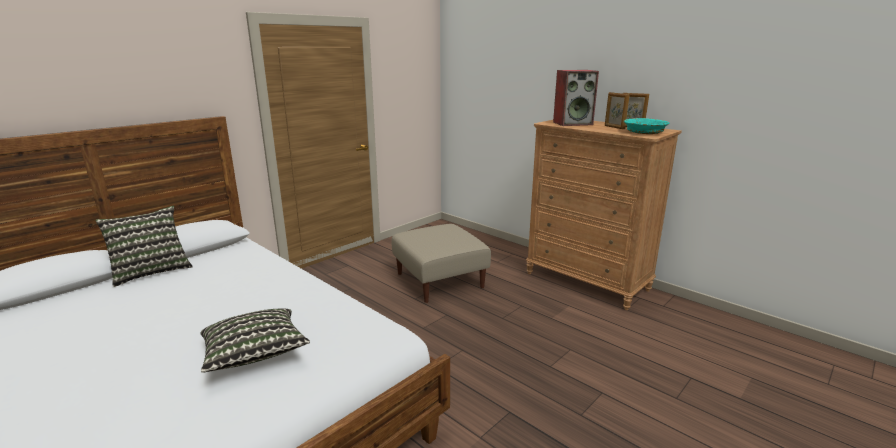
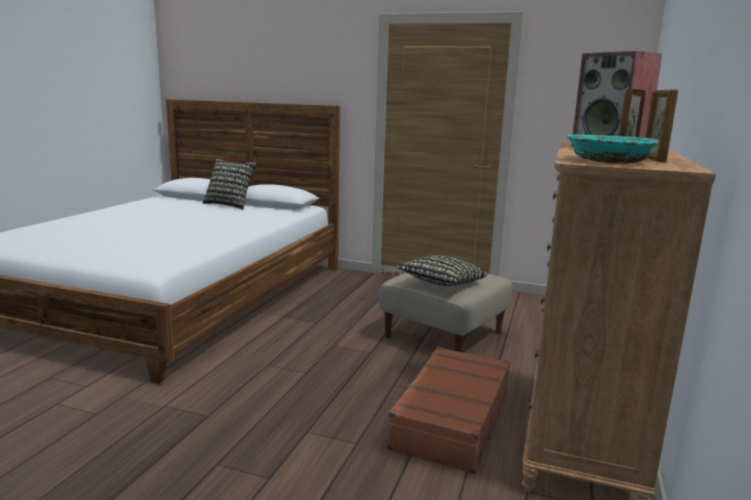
camera: 65 degrees right, 5 degrees down
(255, 355) = (121, 240): pillow -> pillow (441, 284)
(554, 310) = (450, 420): none -> brown suitcase

